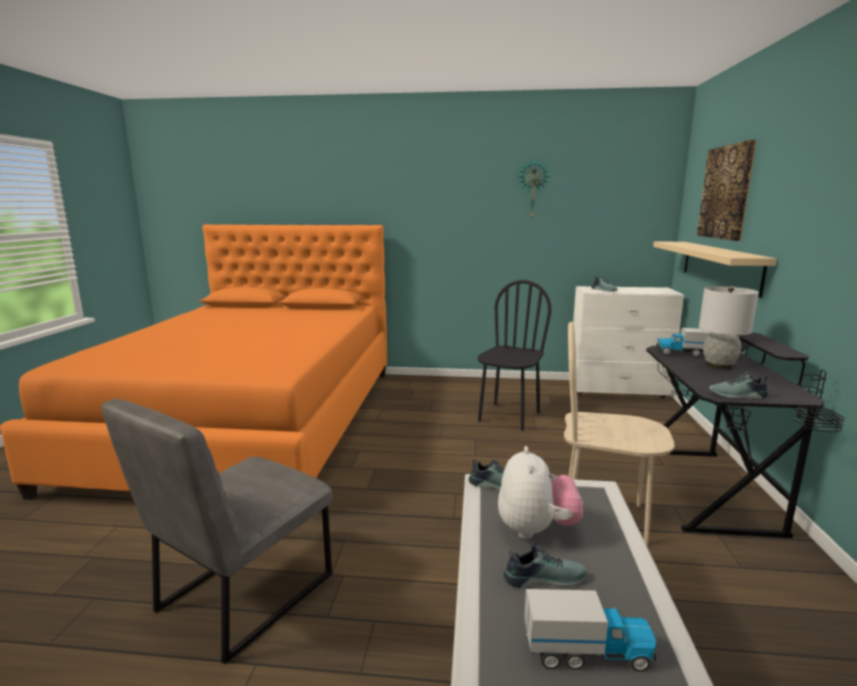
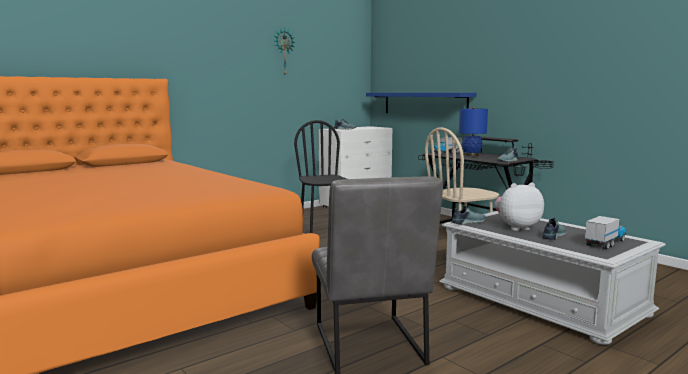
camera: 45 degrees left, 5 degrees down
(536, 529) = (516, 227): plush toy -> plush toy turned 60 degrees counterclockwise
(719, 265) = (424, 103): beige shelf -> blue shelf
(719, 366) = (471, 155): white table lamp -> blue table lamp
(726, 192) = (421, 57): picture -> none

